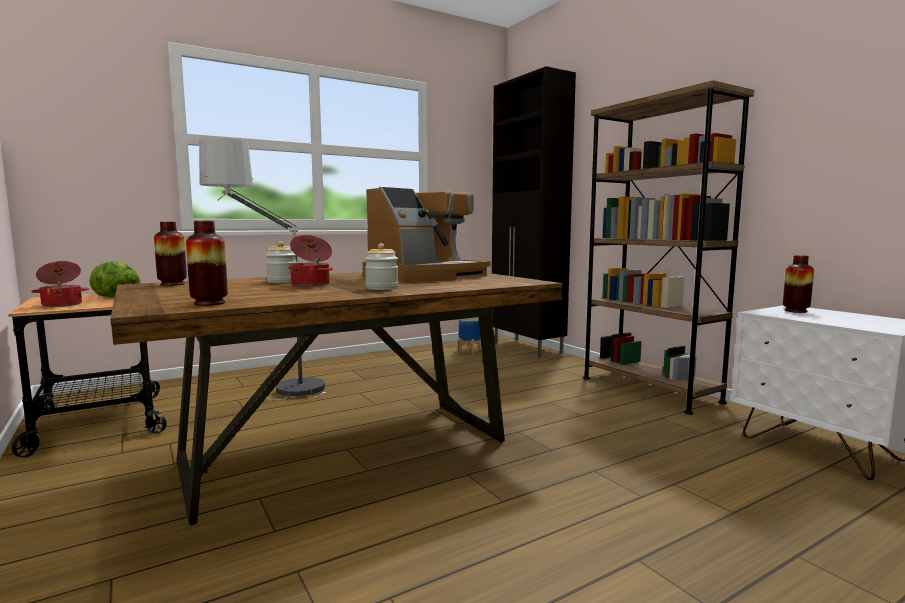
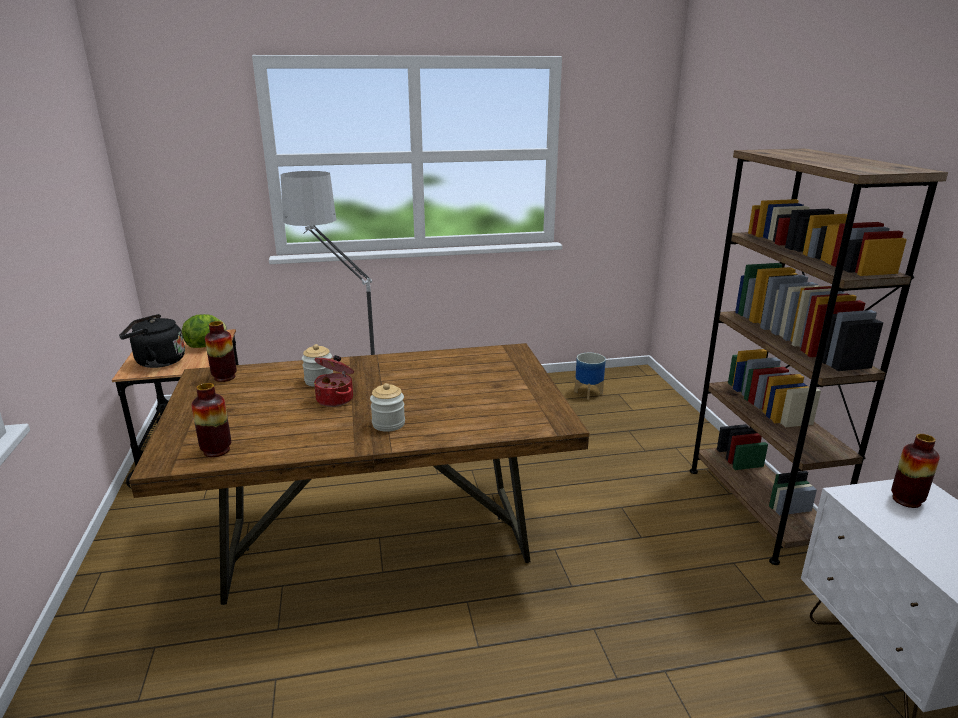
camera: 20 degrees right, 15 degrees up
(62, 304) = (157, 362): cooking pot -> black kettle
(426, 276) = (467, 380): coffee machine -> none
(527, 348) = (660, 399): black cabinet -> none

